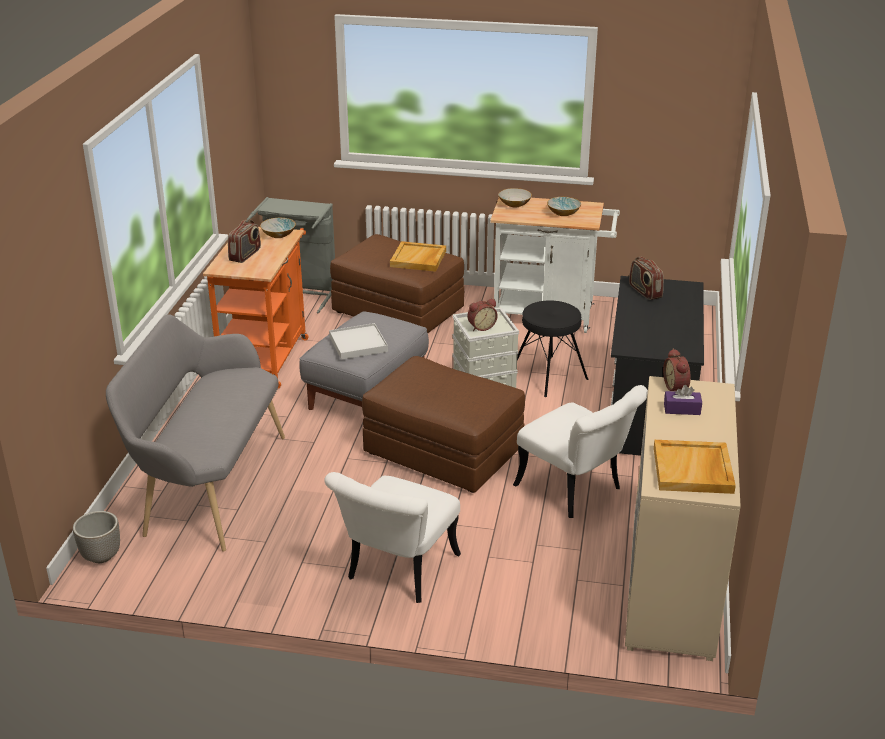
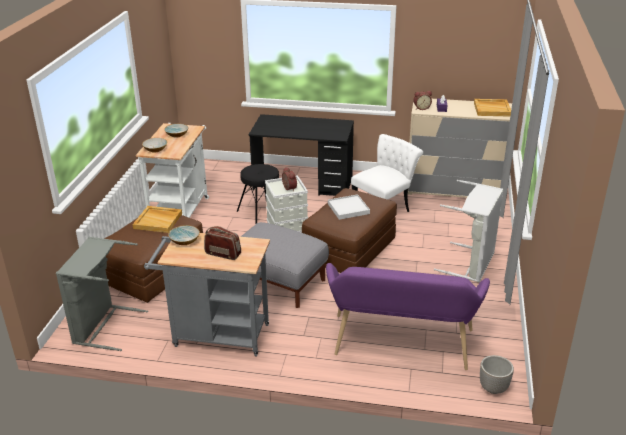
camera: 90 degrees left, 0 degrees up
(208, 485) = (401, 346): grey bench -> purple bench
(266, 356) = (215, 335): orange cart -> grey cart
(358, 344) = (290, 242): white tray -> white tray (348, 208)
(397, 573) = (471, 264): white chair -> grey laundry basket
(644, 292) = (271, 129): radio -> none

